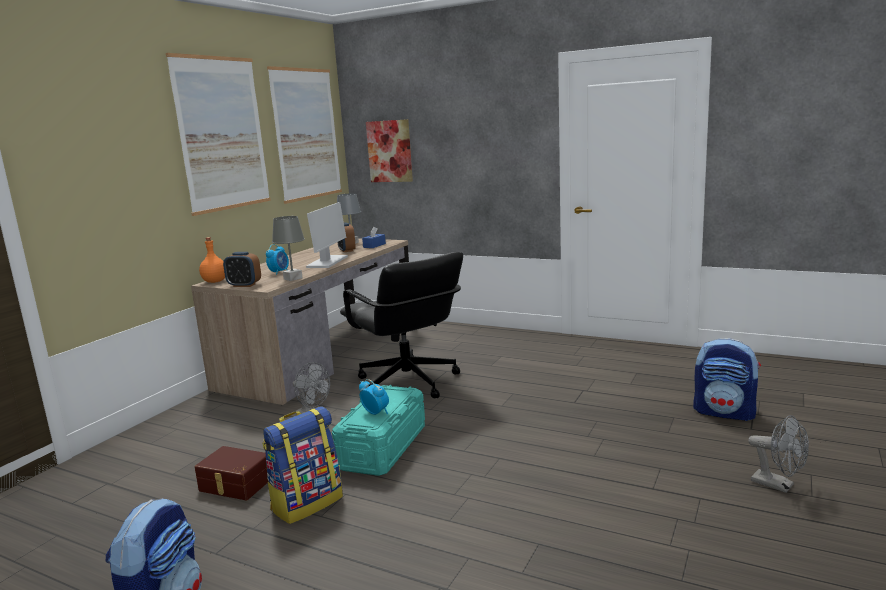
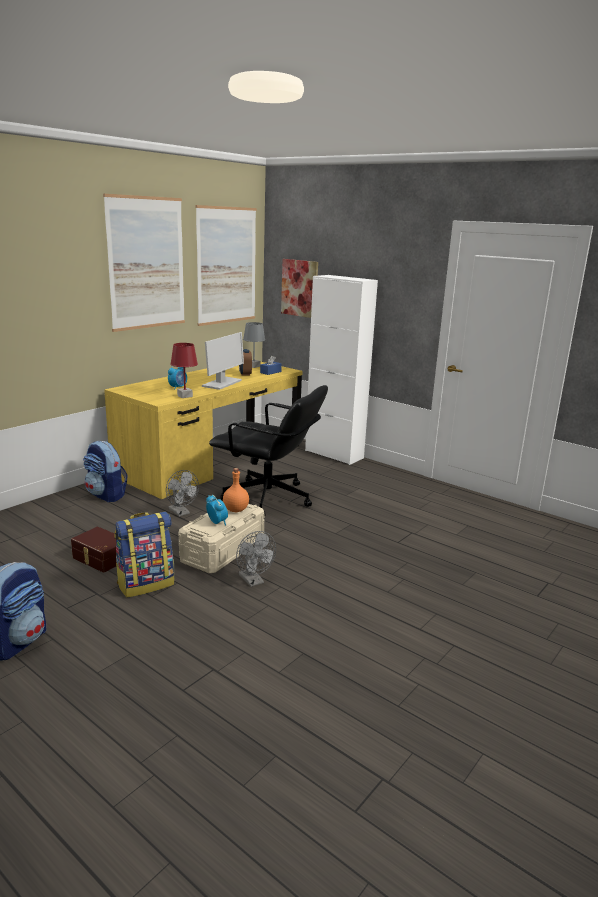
camera: 10 degrees right, 5 degrees up
(214, 281) = (123, 388): orange bottle -> orange bottle (235, 510)
(244, 285) = (144, 396): alarm clock -> none
(293, 278) = (185, 396): grey table lamp -> red table lamp
(323, 355) = (212, 461): brown desk -> yellow desk
(382, 447) = (222, 550): turquoise storage box -> beige storage box
(407, 383) = (268, 498): black office chair -> black office chair turned 45 degrees counterclockwise
(456, 328) = (334, 454): none -> white cabinet
(725, 412) = (523, 577): backpack -> backpack (106, 495)
(778, 485) = (528, 649): grey fan -> grey fan (253, 581)

